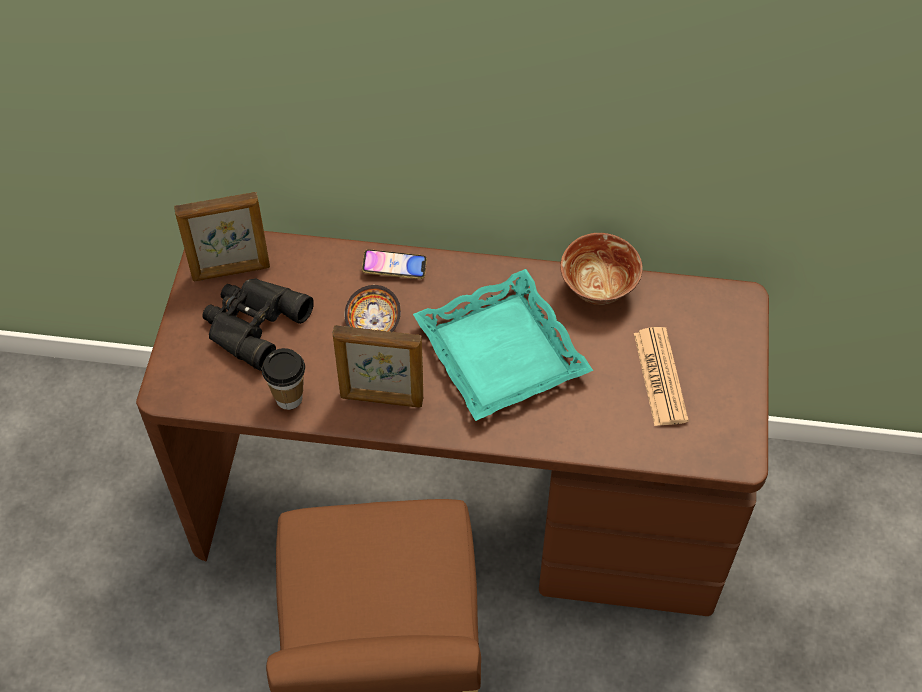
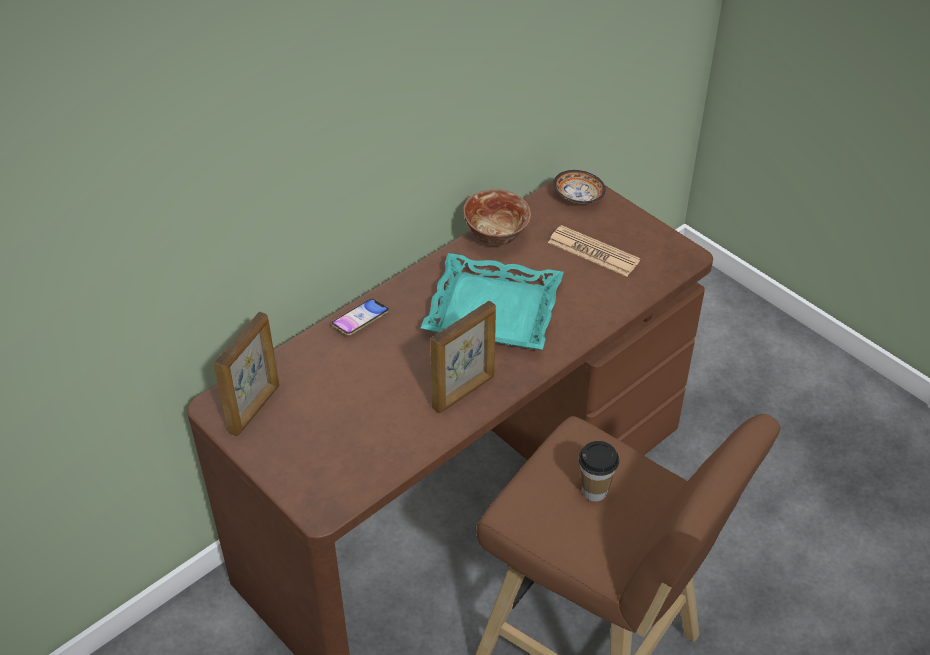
camera: 50 degrees left, 10 degrees down
(252, 324) = (318, 425): black binoculars -> none
(289, 398) = (408, 442): cup -> cup (594, 491)
(373, 323) = (395, 359): bowl -> bowl (578, 198)

